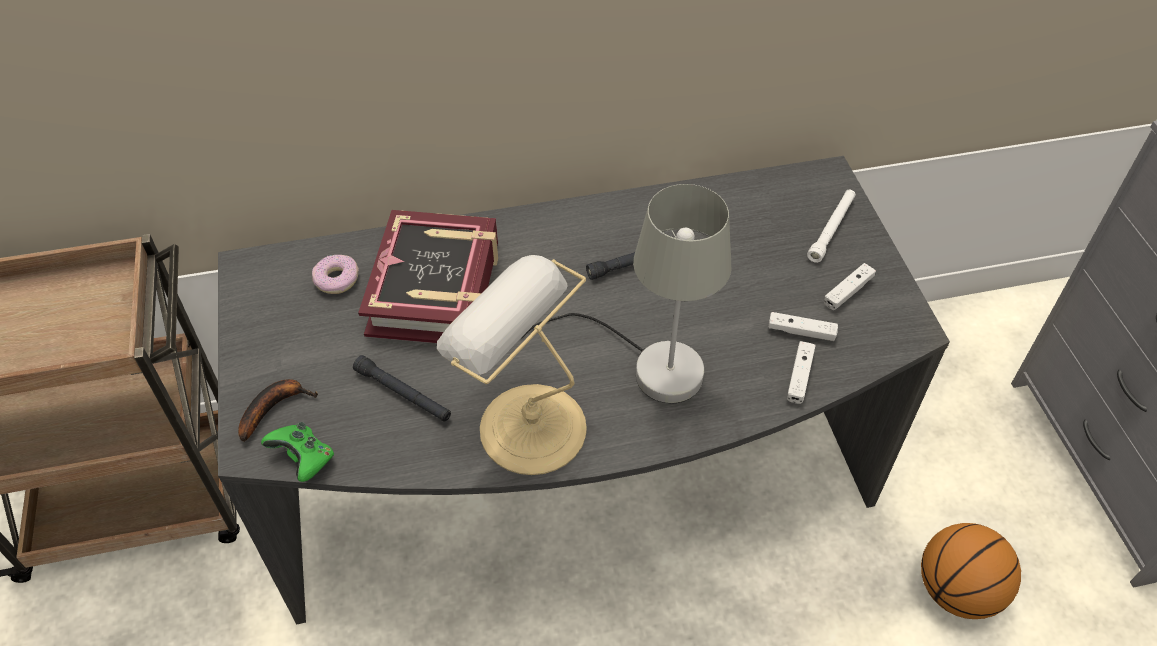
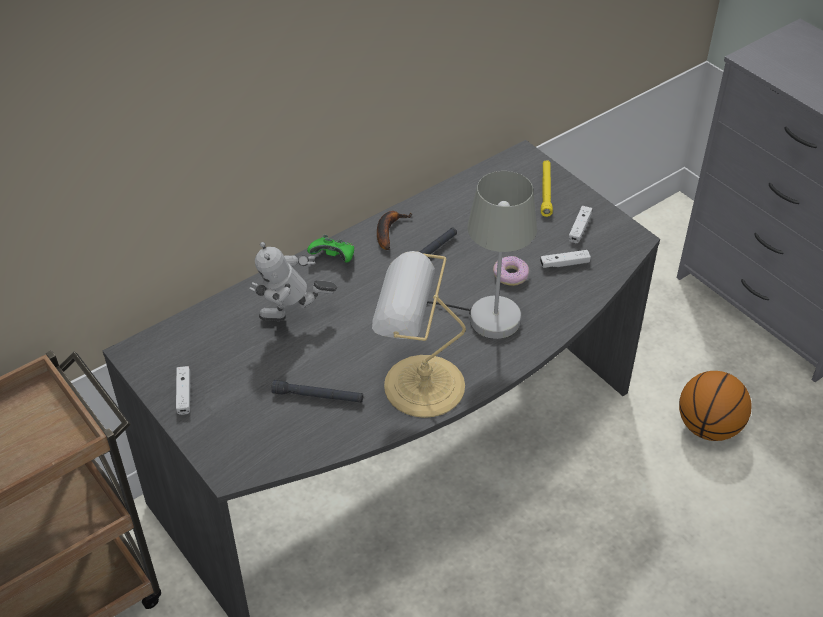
camera: 25 degrees left, 5 degrees down
(274, 407) = (228, 439): banana -> banana (388, 231)
(304, 460) = (275, 463): green game controller -> green game controller (334, 258)
(336, 279) = (213, 338): donut -> donut (510, 275)
(435, 288) = (293, 319): book -> toy robot
(799, 377) = (579, 292): white game controller -> white game controller (184, 394)
(831, 229) = (546, 191): white flashlight -> yellow flashlight

